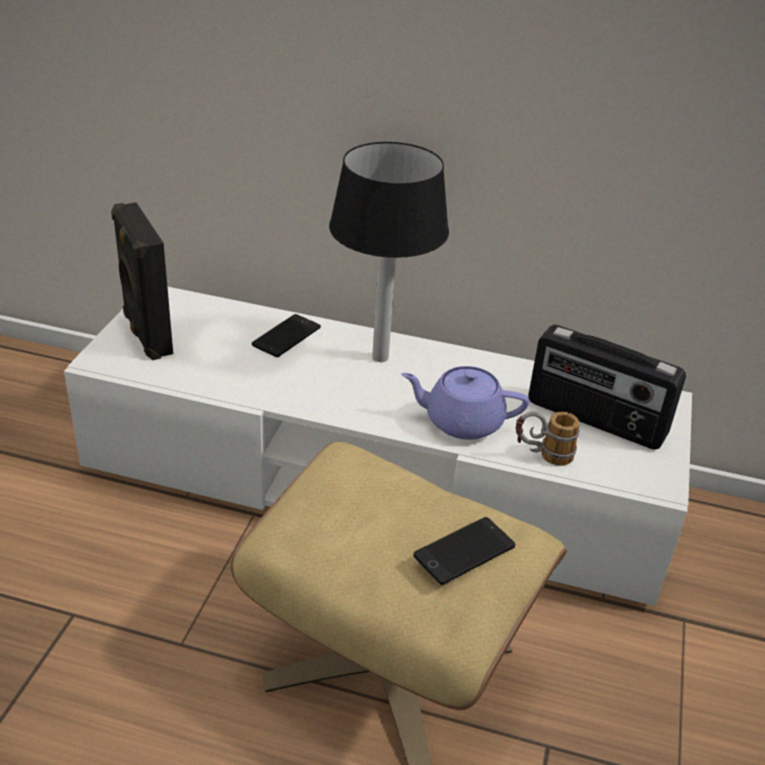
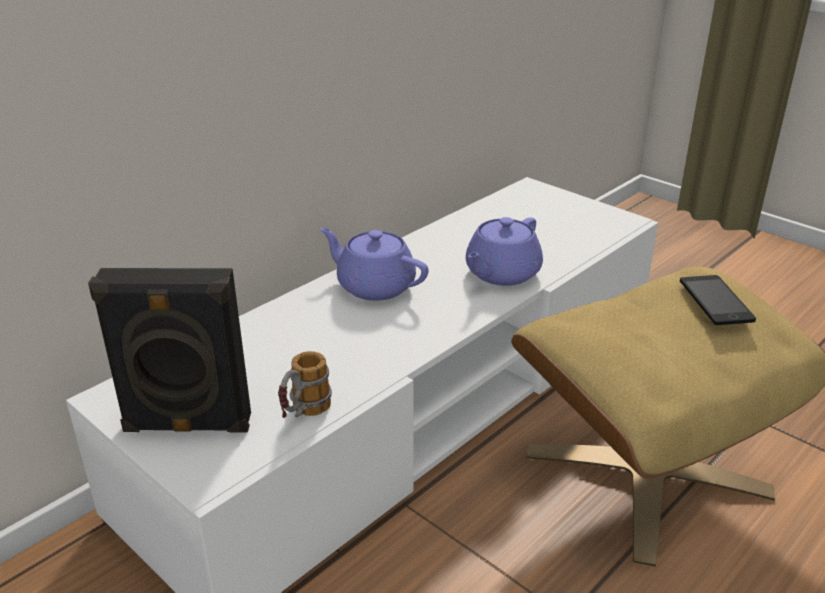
camera: 60 degrees left, 5 degrees down
(286, 336) = (288, 328): phone -> none
(379, 358) = (374, 286): table lamp -> purple teapot
(542, 456) = (568, 253): mug -> mug (303, 415)
(595, 420) = (536, 219): radio -> none

